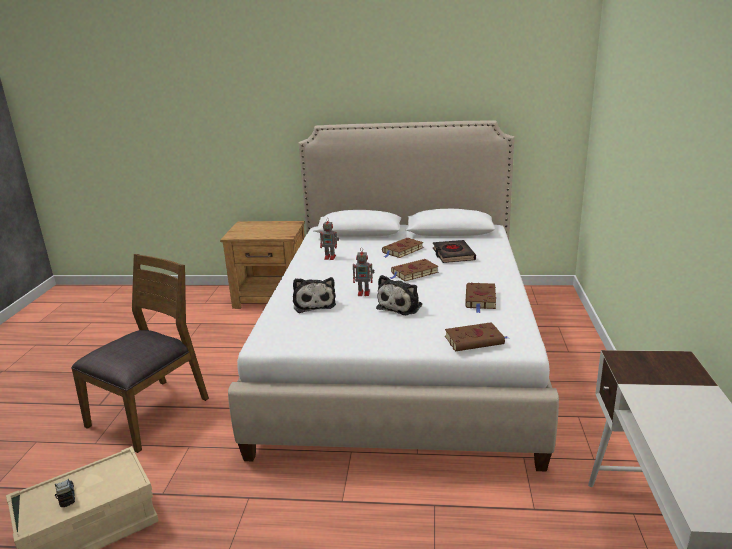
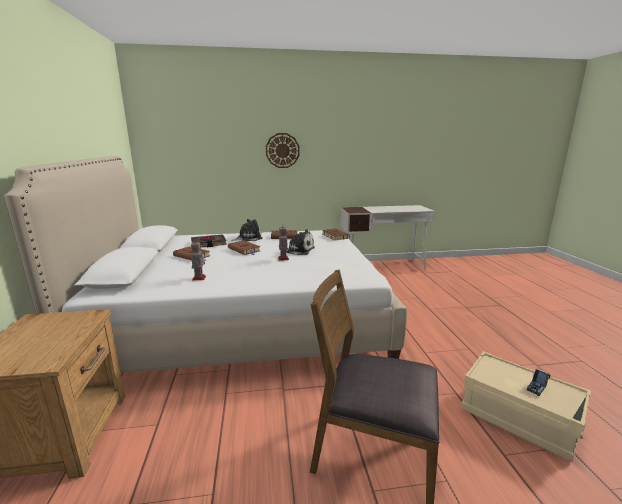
camera: 105 degrees left, 5 degrees down
(314, 303) = (305, 270): plush toy -> plush toy (248, 238)
(667, 163) = (282, 150): none -> wall clock

